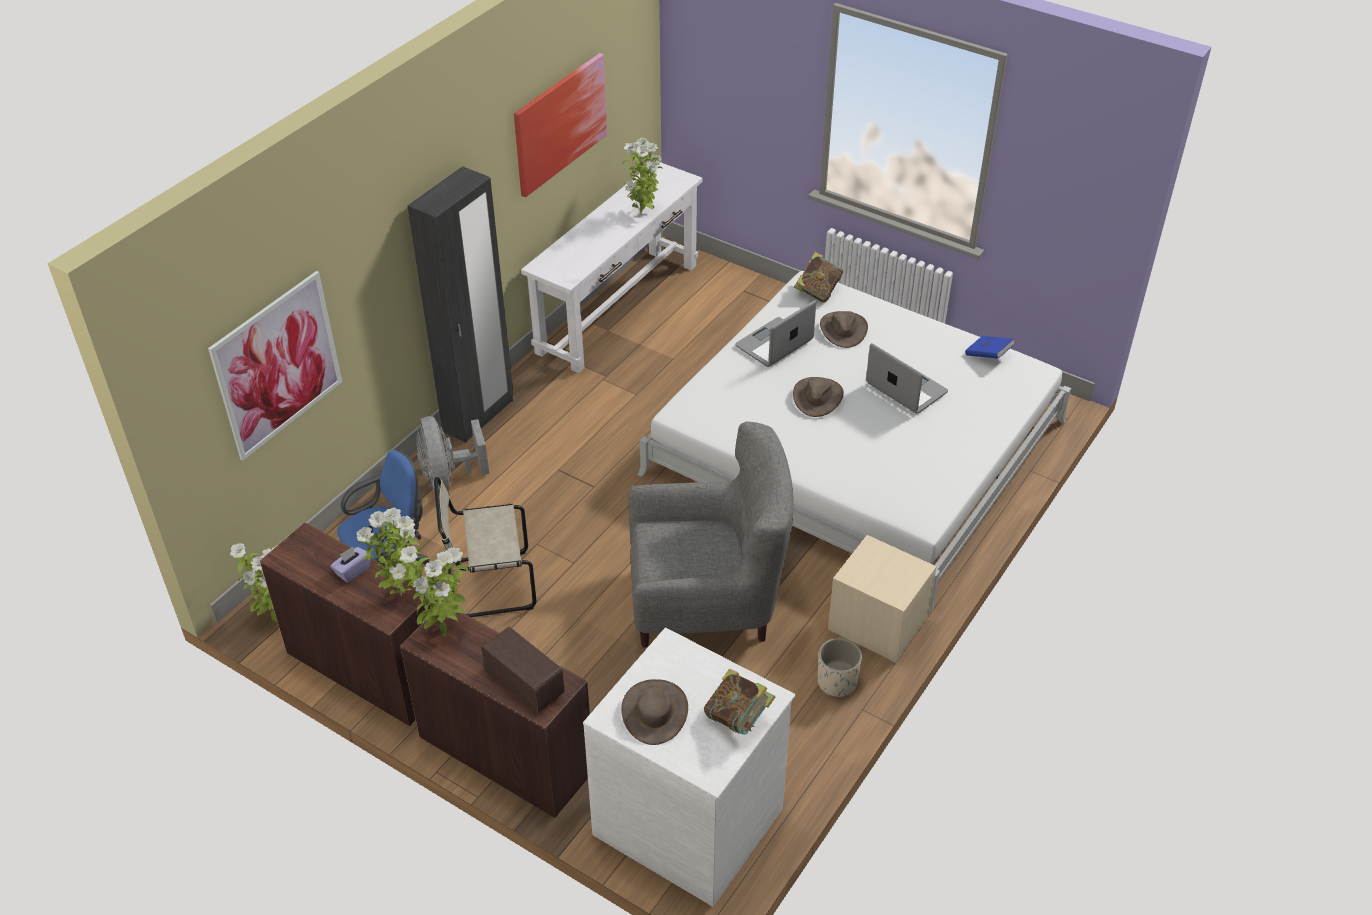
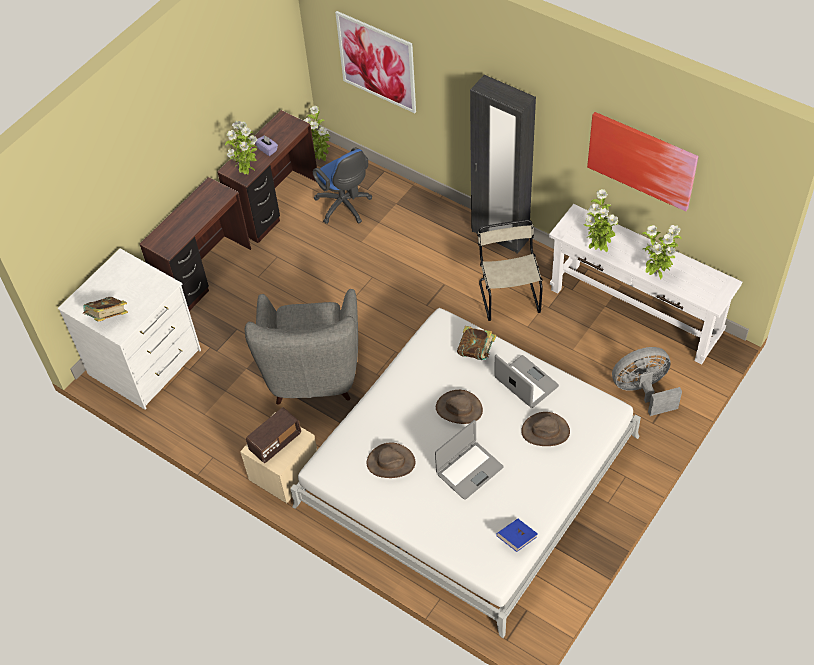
camera: 95 degrees right, 10 degrees up
(443, 628) = (218, 193): potted plant -> potted plant (598, 248)
(448, 479) = (435, 226): grey fan -> grey fan (643, 391)
(487, 585) = (337, 254): beige chair -> beige chair (508, 295)
(524, 684) = (171, 232): radio -> radio (275, 442)
(655, 712) = (120, 279): brown hat -> brown hat (390, 462)
(817, 291) = (599, 416): book -> book (476, 351)
(837, 682) = (237, 444): beige planter -> none

